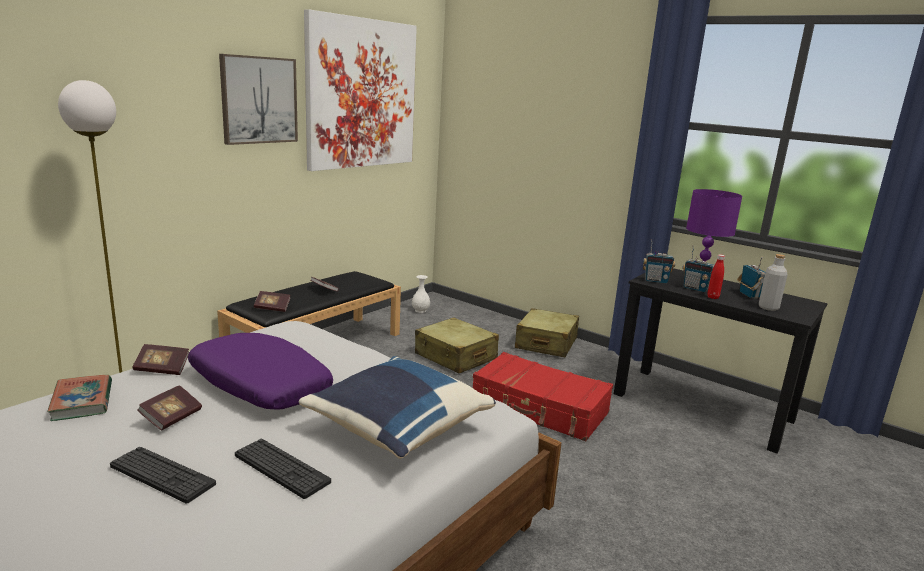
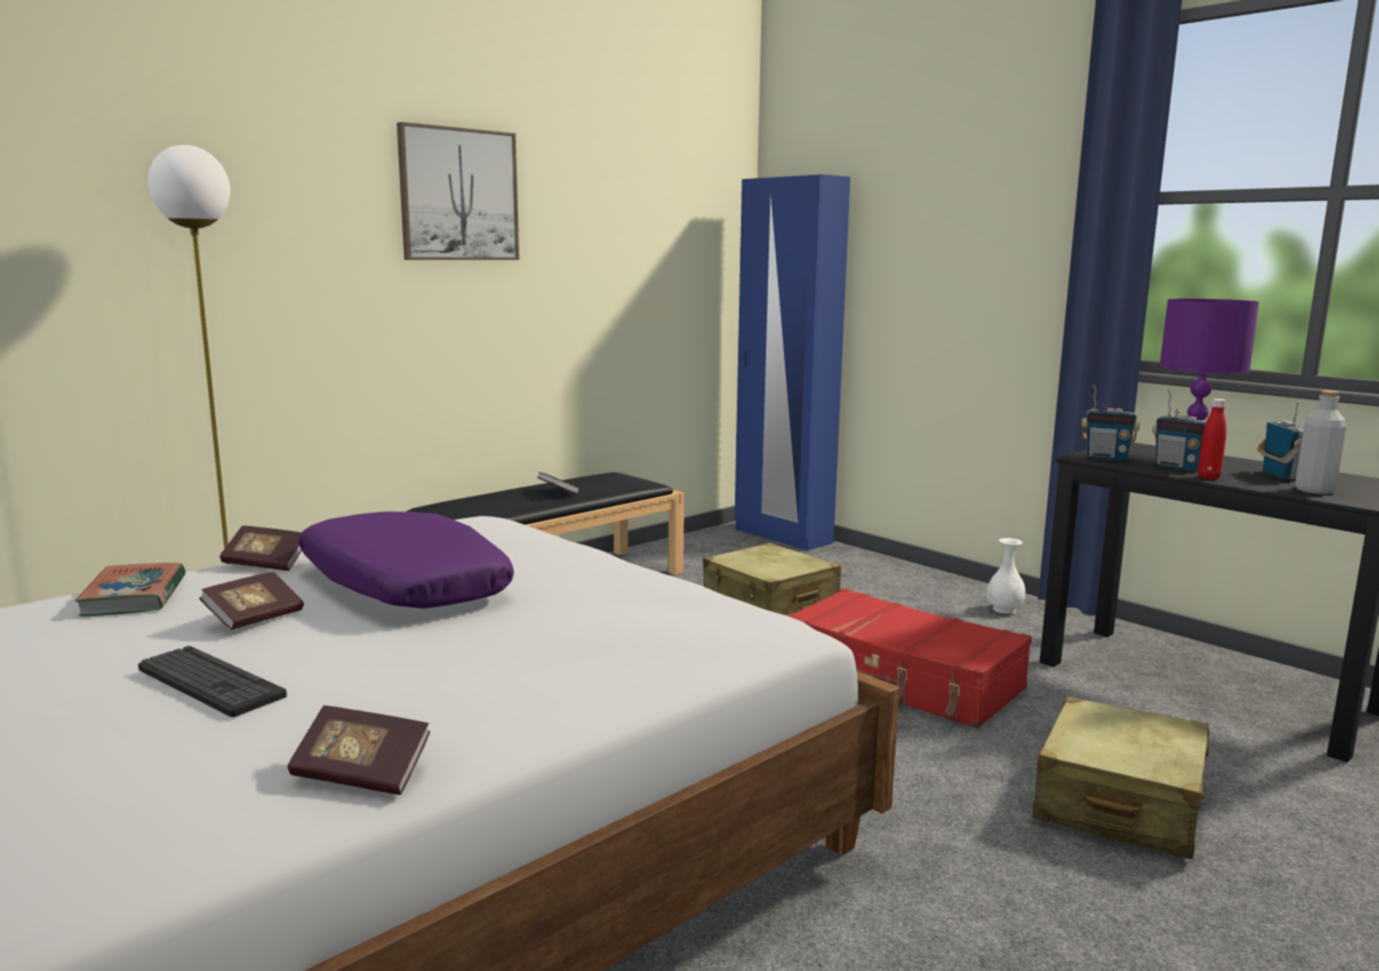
camera: 10 degrees right, 5 degrees down
(272, 308) = (471, 513): book -> book (362, 774)
(281, 468) = (396, 682): keyboard -> none
(362, 94) = (623, 192): picture -> none
(396, 428) = (600, 640): blue pillow -> none
(420, 311) = (724, 542): white vase -> white vase (1004, 609)
(454, 305) = (782, 536): none -> blue wardrobe
(546, 343) = (929, 589): beige suitcase -> beige suitcase (1119, 803)

